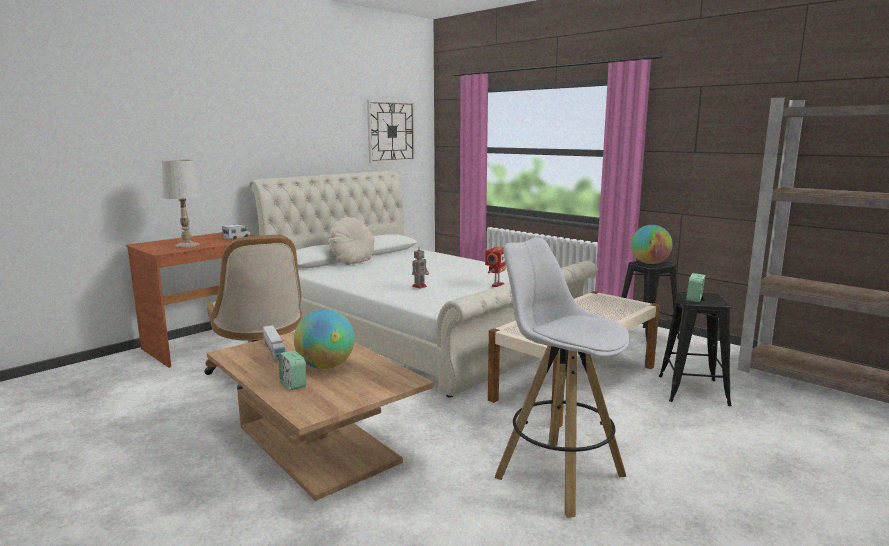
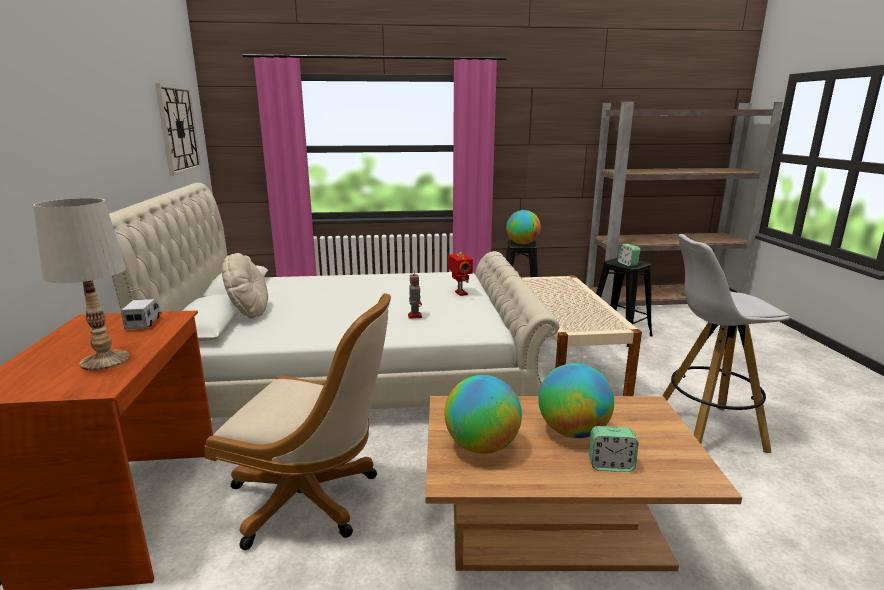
camera: 50 degrees left, 5 degrees up
(274, 350) = (481, 446): toy truck -> globe

